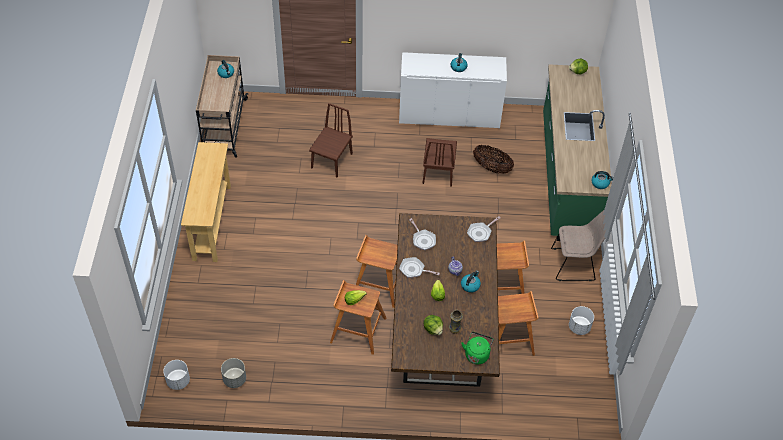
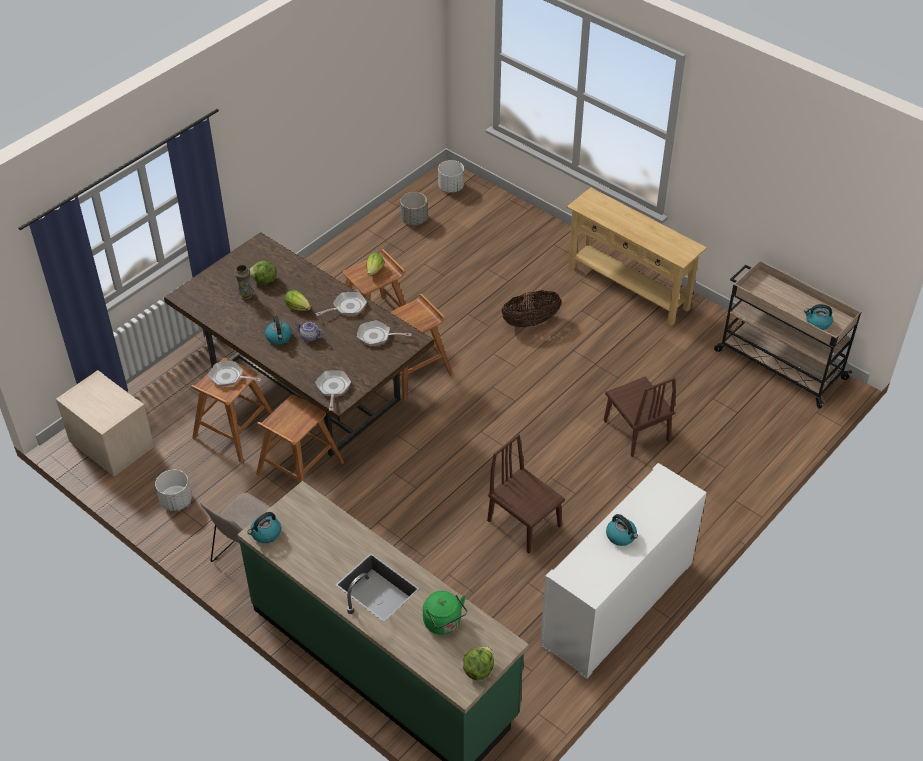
camera: 130 degrees right, 5 degrees down
(477, 354) = (202, 294): green kettle -> green kettle (444, 623)
(492, 168) = (478, 585): basket -> basket (530, 322)
(510, 308) = (229, 377): none -> frying pan
(580, 394) = (111, 443): none -> beige nightstand

